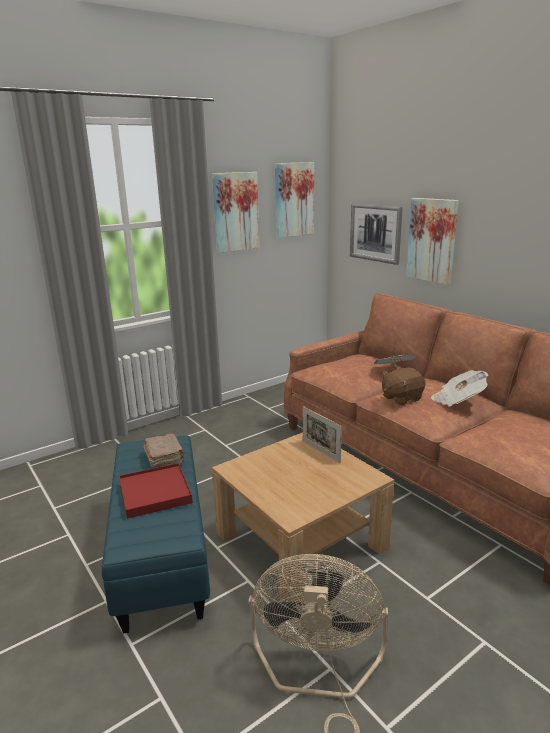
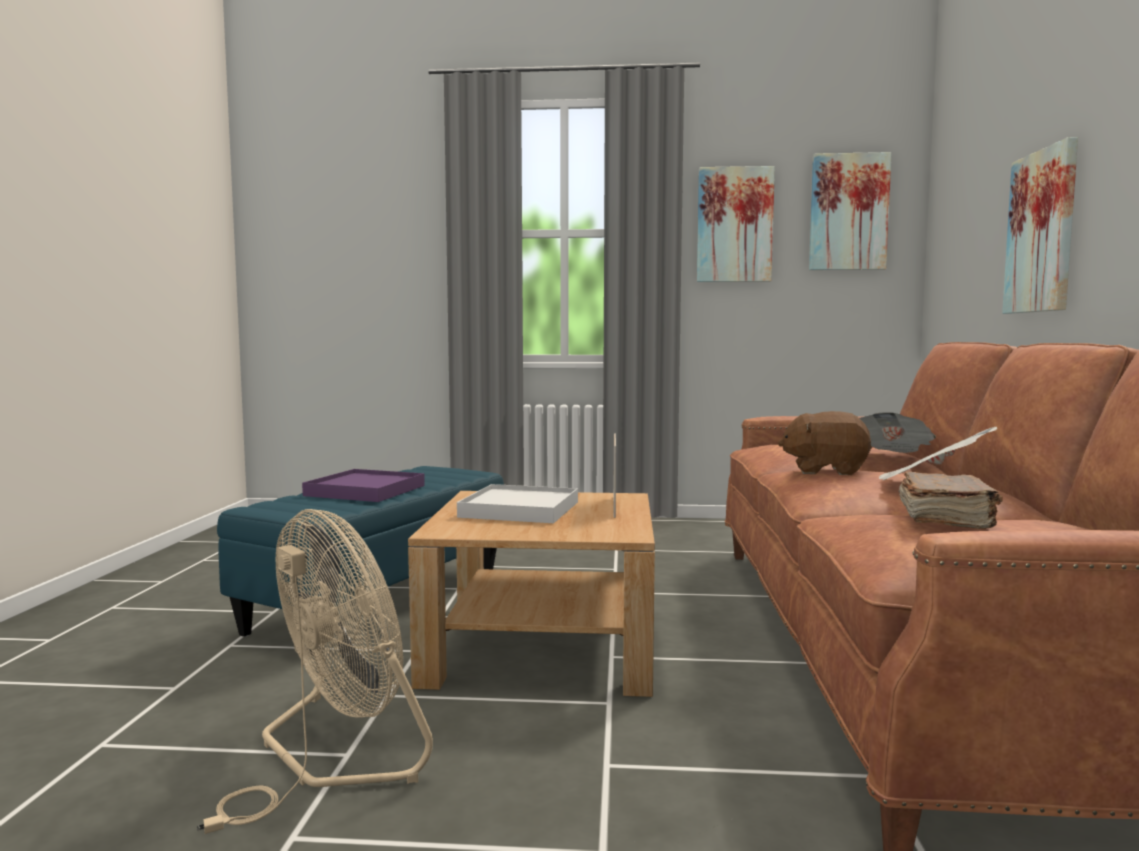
camera: 40 degrees right, 15 degrees down
(155, 493) = (366, 491): red tray -> purple tray
(164, 458) = (433, 478): brown book -> brown book (946, 520)
(285, 475) = (519, 509): none -> white tray
(375, 233) = (973, 249): picture -> none

